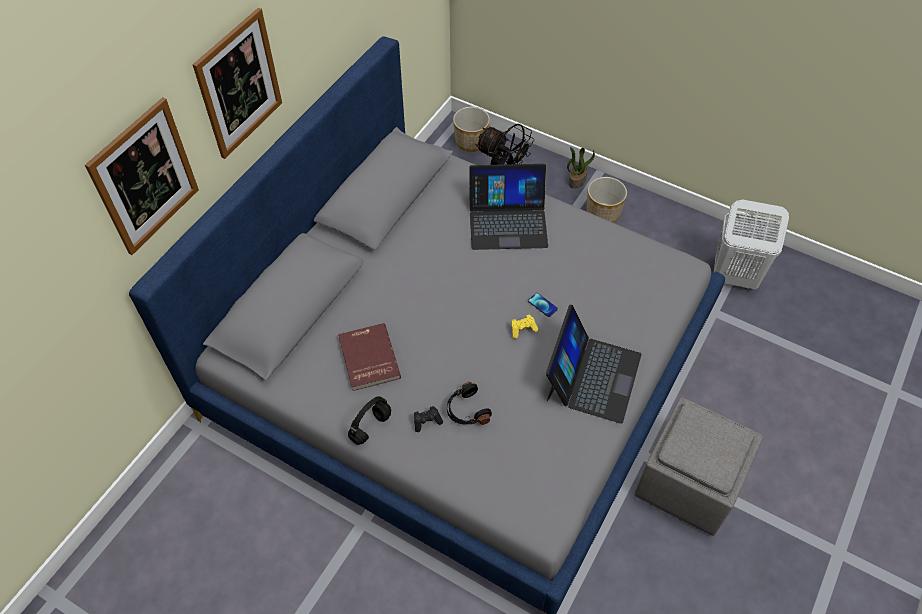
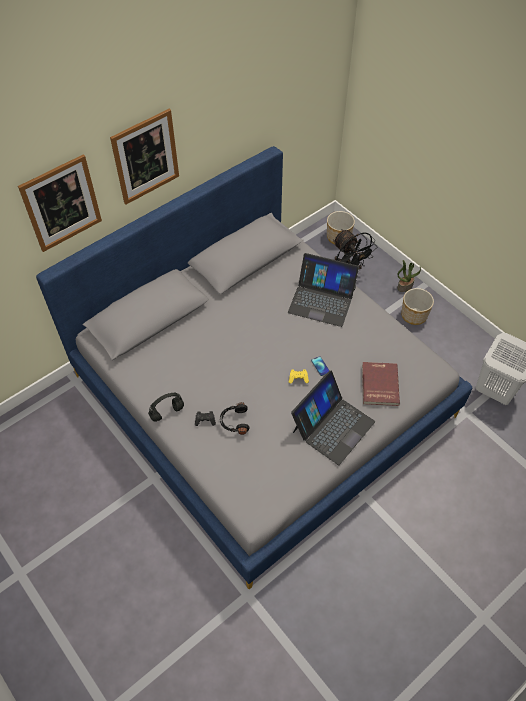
camera: 20 degrees right, 0 degrees up
(368, 358) = (185, 366): red book -> red book (379, 385)
(687, 481) = (391, 527): grey ottoman -> none

